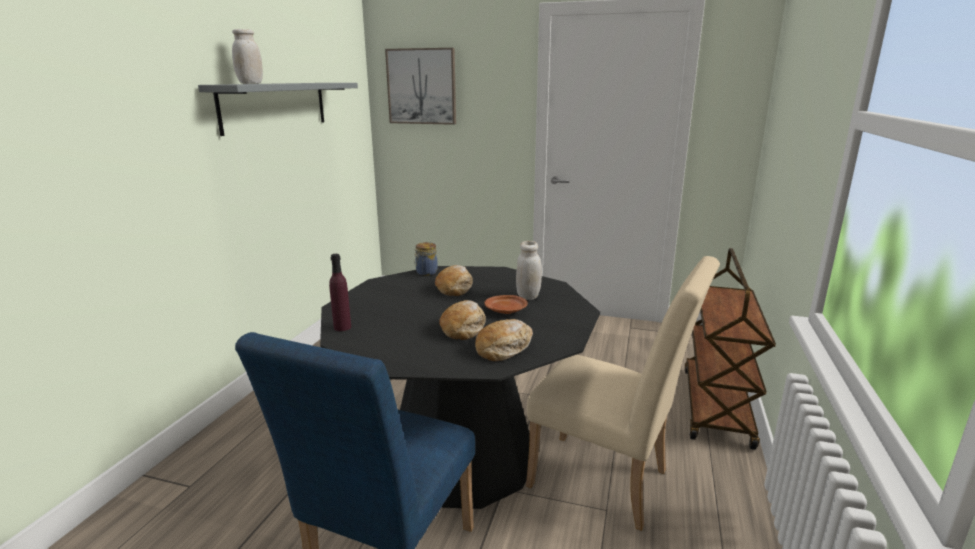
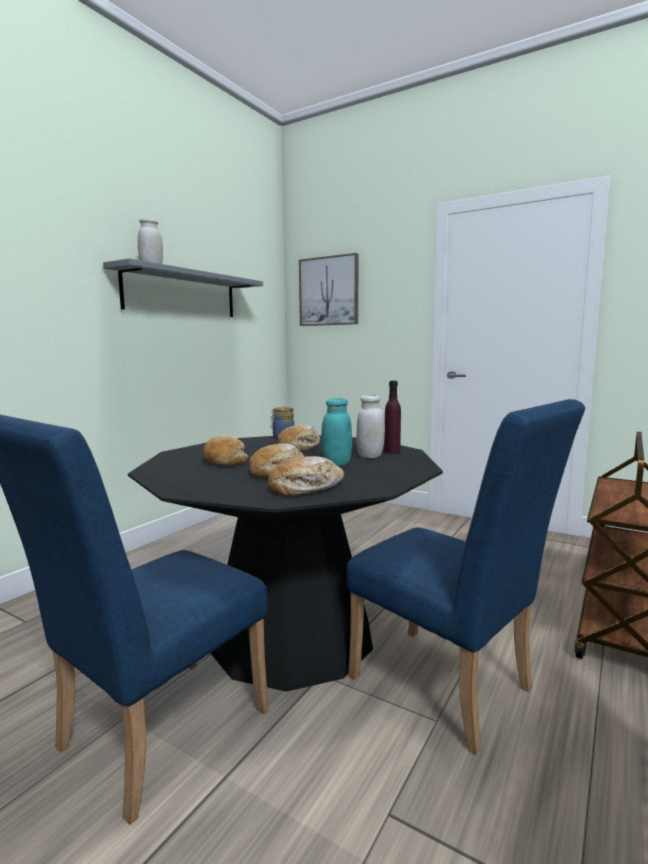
camera: 15 degrees right, 10 degrees down
(342, 327) = (162, 464): purple bottle -> purple bottle (392, 452)
(400, 316) = (224, 460): none -> bread
(506, 310) = (336, 464): brown plate -> turquoise jar
(608, 482) = (450, 690): beige chair -> blue chair

